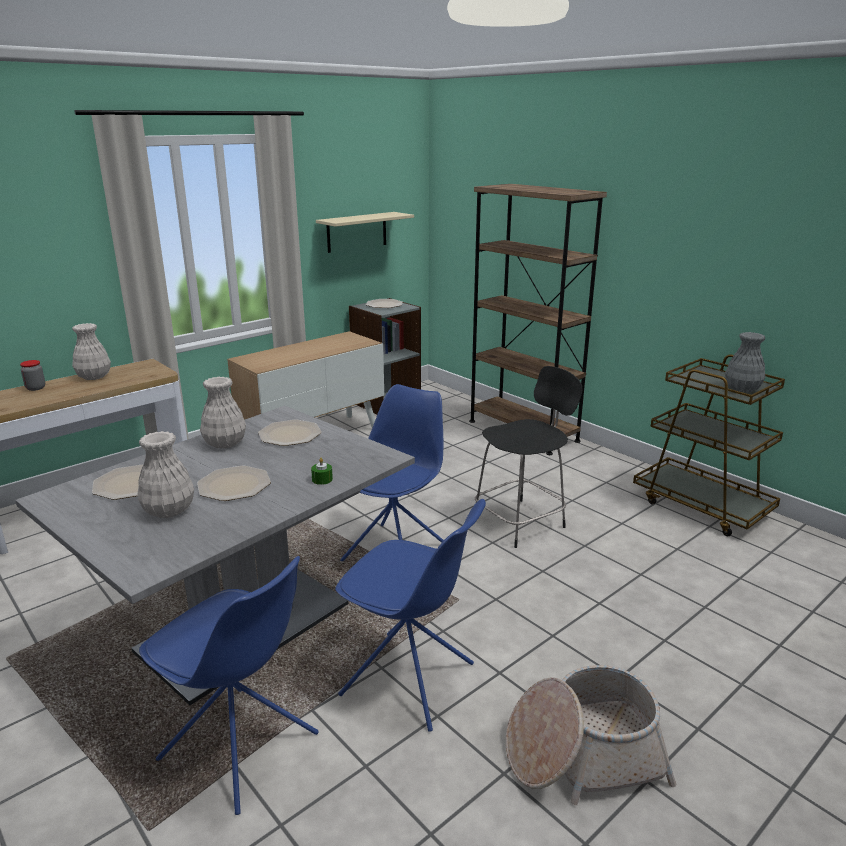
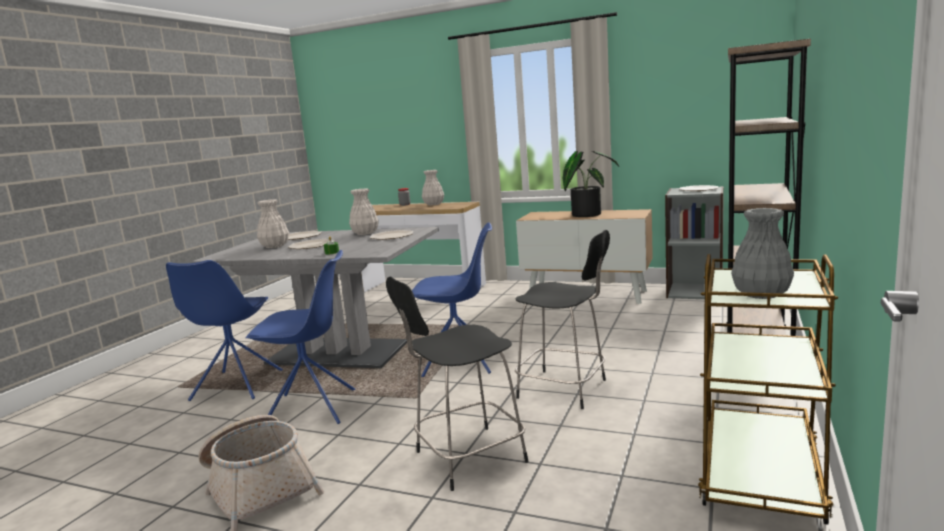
camera: 65 degrees right, 10 degrees down
(309, 349) = (586, 214): none -> potted plant
(357, 232) = (685, 117): beige shelf -> none
(410, 680) = (313, 409): blue chair -> blue chair turned 90 degrees counterclockwise
(609, 605) = (466, 458): none -> black stool

